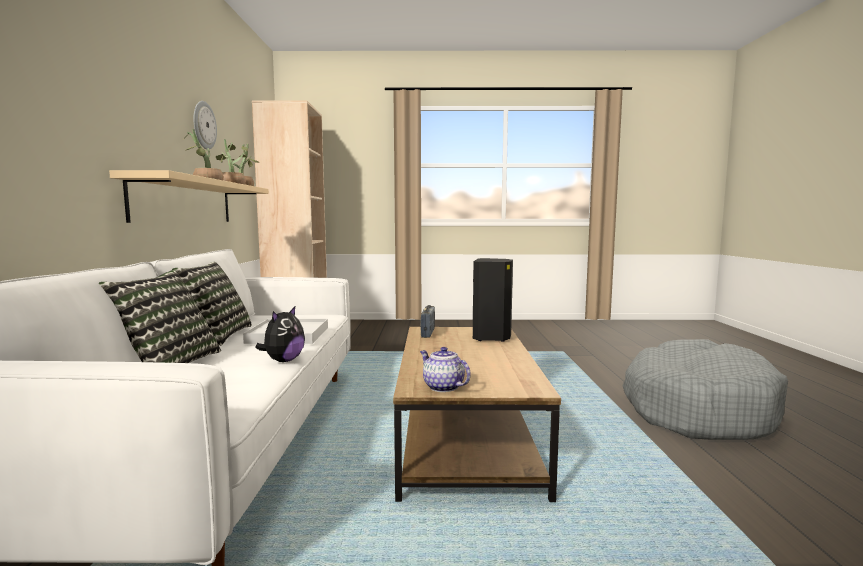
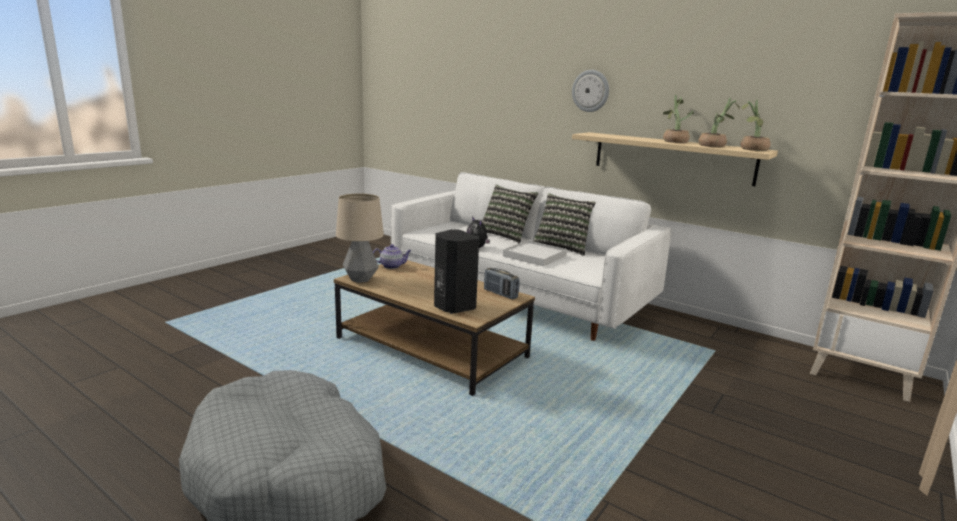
camera: 125 degrees right, 10 degrees up
(203, 125) = (728, 84): wall clock -> wall clock (590, 91)
(525, 383) = (361, 279): none -> table lamp

